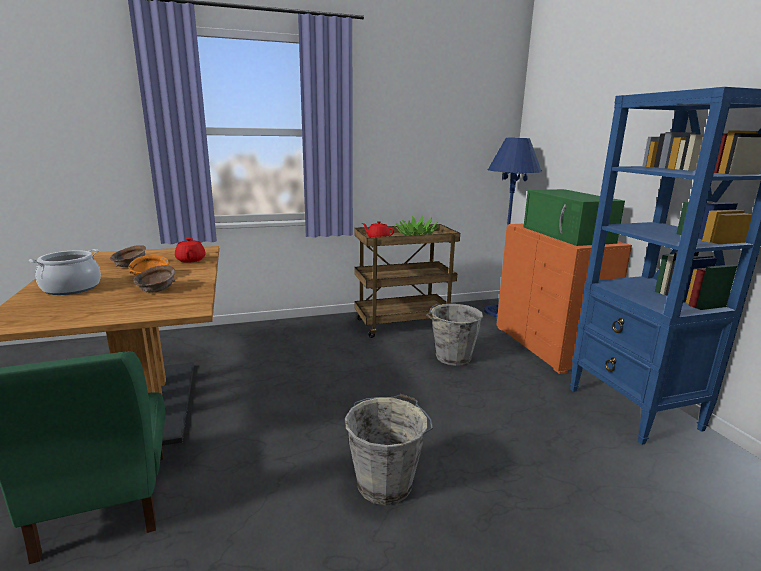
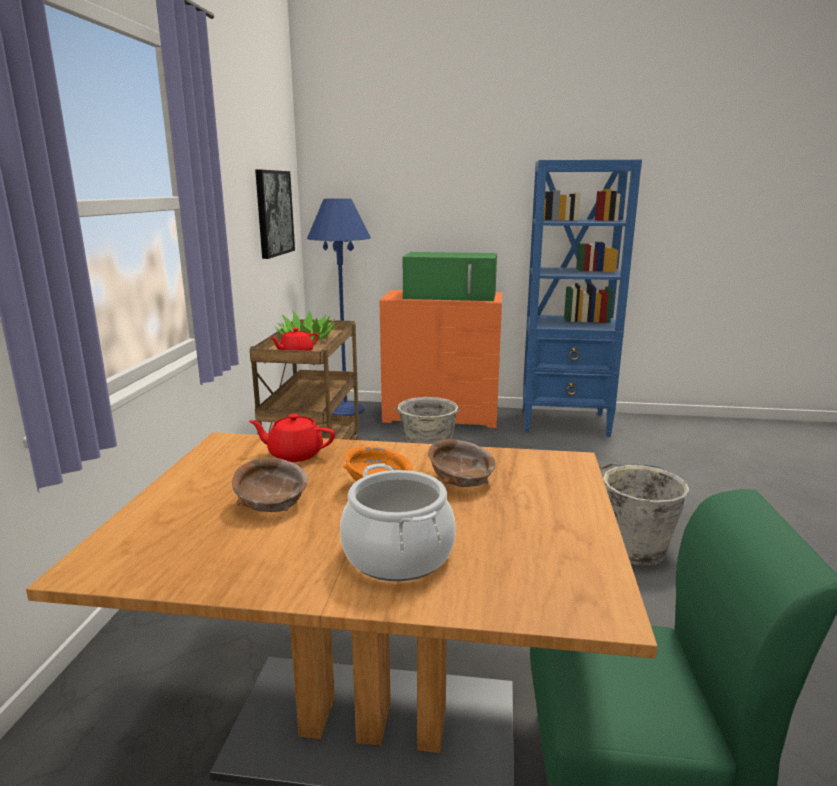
camera: 65 degrees left, 0 degrees up
(461, 146) = (273, 213): none -> picture

